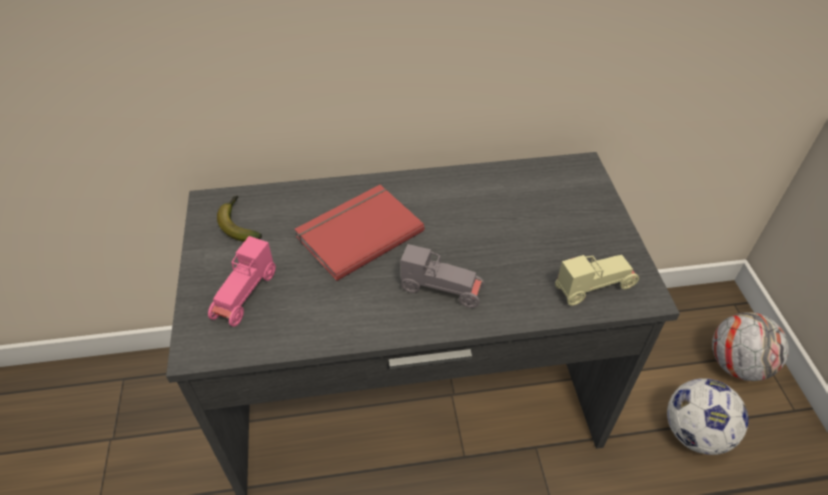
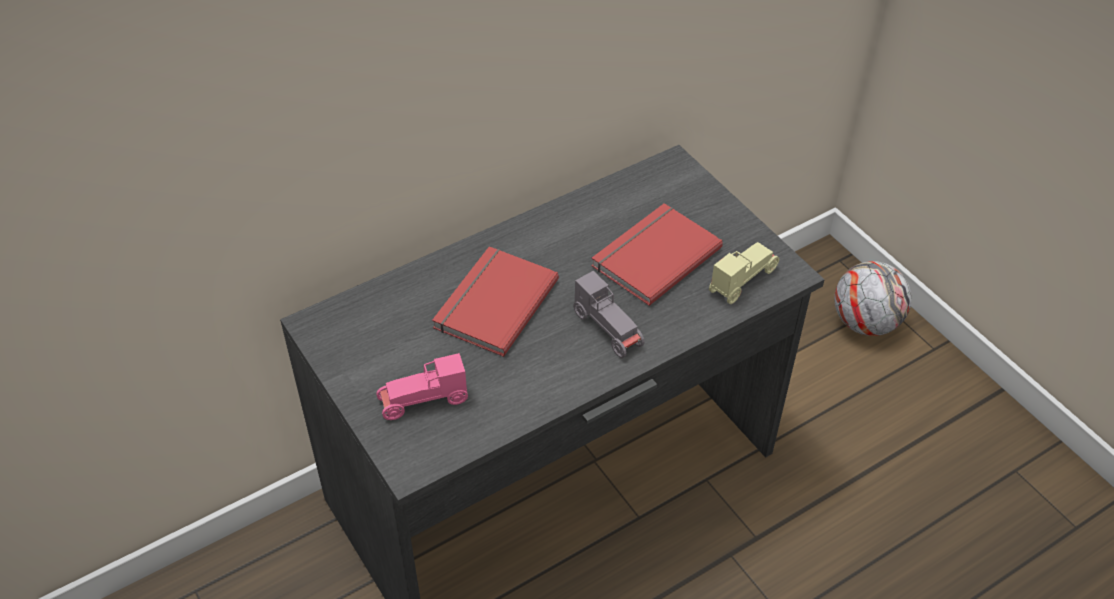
camera: 25 degrees left, 0 degrees up
(239, 224) = (363, 335): banana -> none
(245, 296) = (423, 402): pink toy car -> pink toy car turned 75 degrees clockwise
(442, 289) = (608, 330): grey toy car -> grey toy car turned 60 degrees clockwise
(521, 237) = (653, 256): none -> red book
(695, 432) = (852, 405): football -> none

